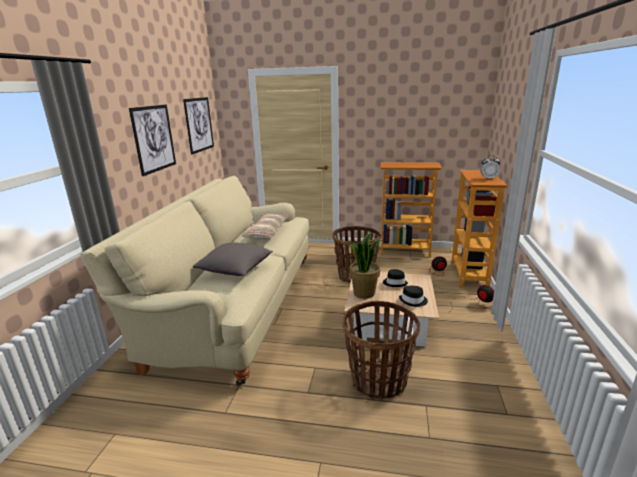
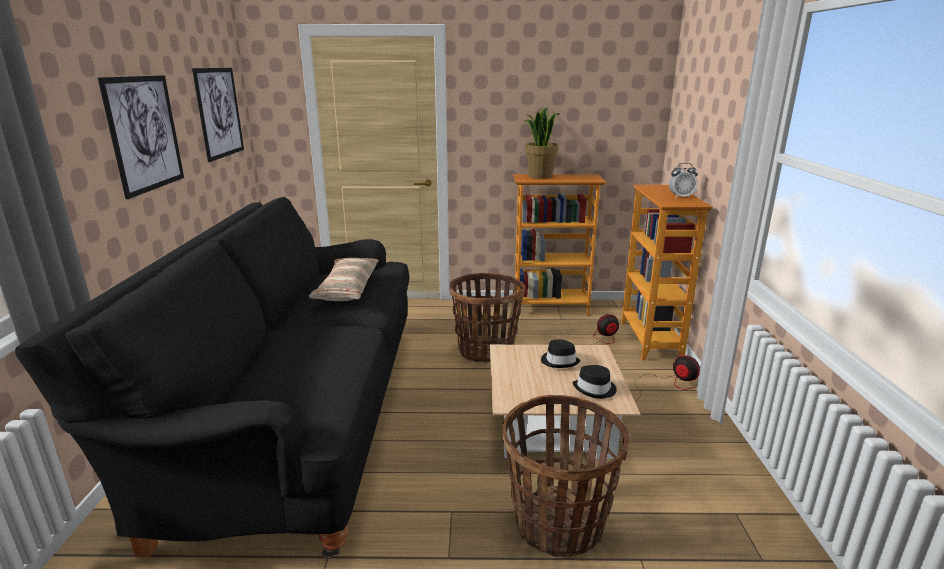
camera: 10 degrees left, 0 degrees up
(234, 307) = (298, 415): beige sofa -> black sofa
(236, 270) = (308, 357): grey pillow -> none
(364, 293) = (516, 381): potted plant -> potted plant (540, 176)

